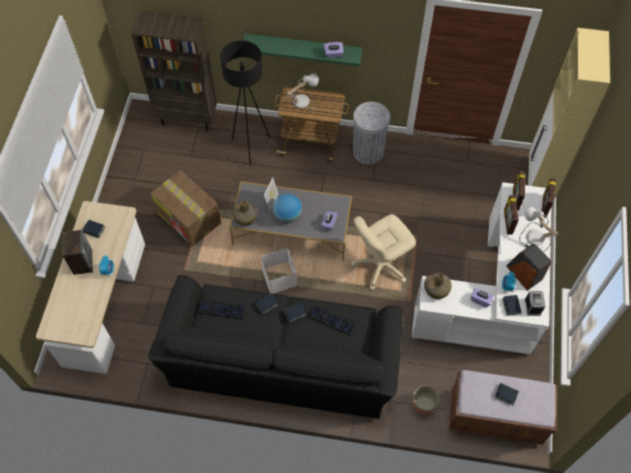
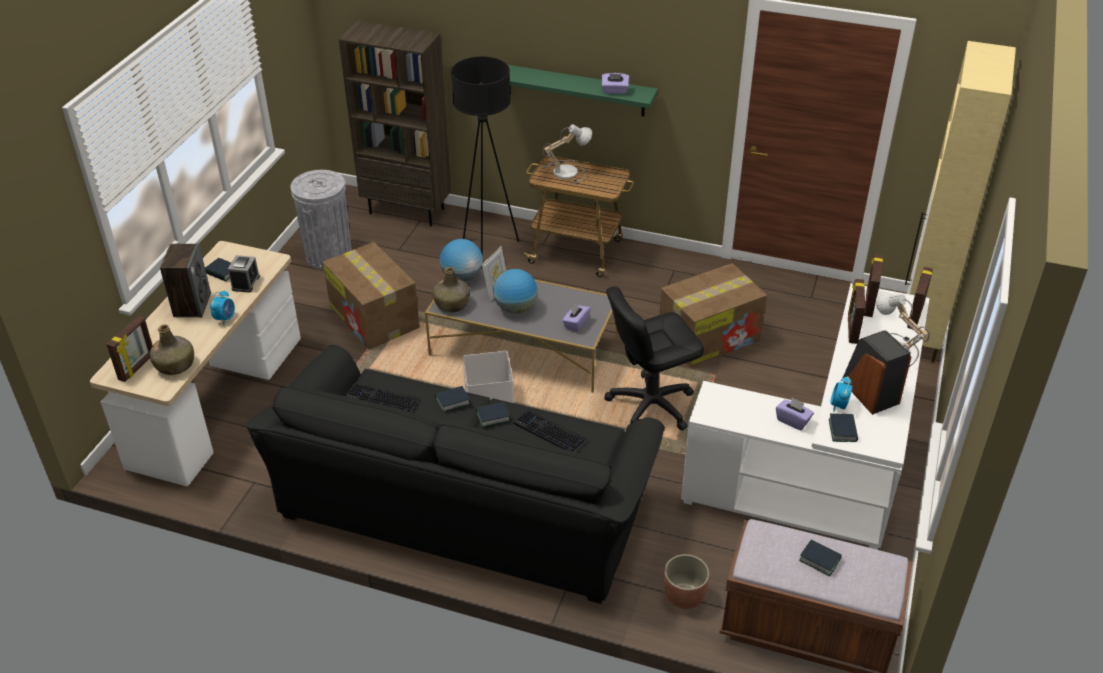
camera: 10 degrees right, 20 degrees down
(63, 321) = (137, 367): none -> picture frame
(247, 193) = (462, 277): none -> globe
(368, 151) = (660, 271): grey trash can -> grey trash can (328, 256)
(380, 265) = (650, 405): beige office chair -> black office chair
(408, 203) = (710, 336): none -> cardboard box
(436, 289) = (723, 399): green bottle -> green bottle (175, 365)
(532, 306) = (878, 435): alarm clock -> alarm clock (245, 283)

